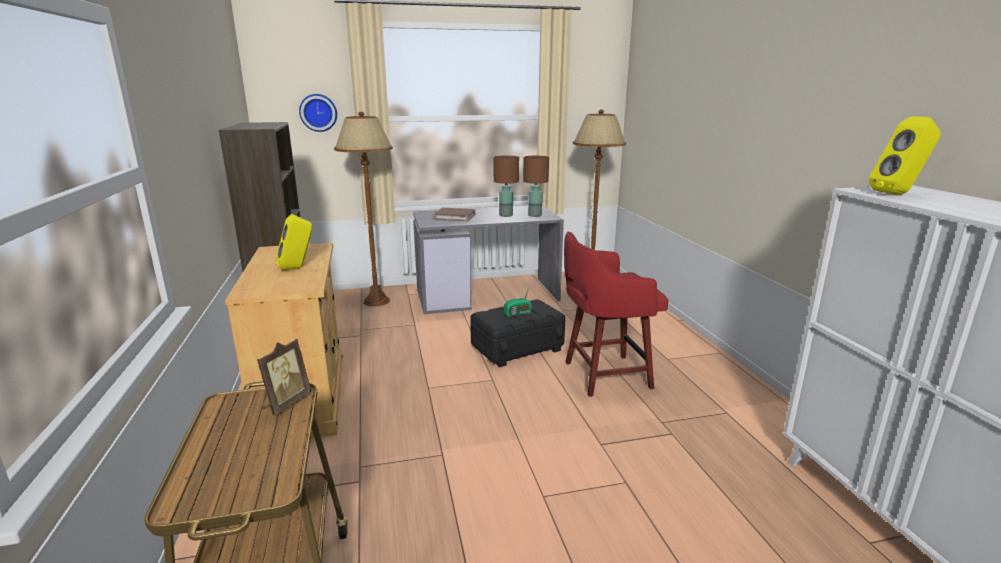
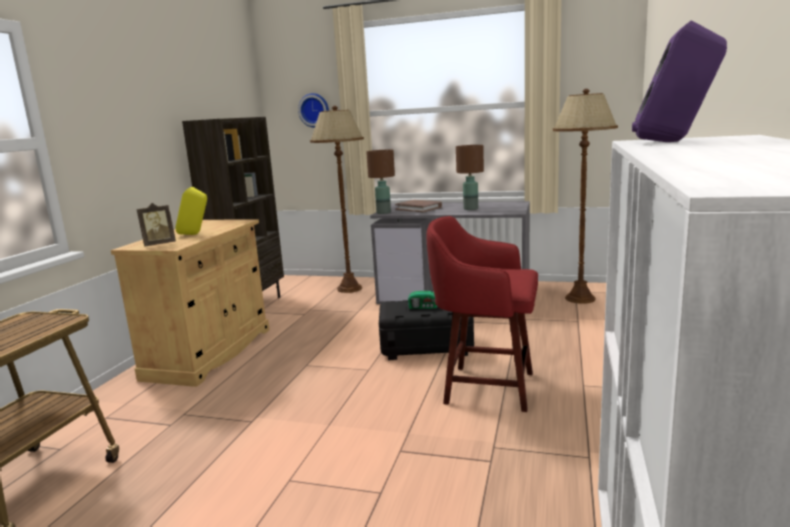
camera: 30 degrees right, 5 degrees down
(285, 403) = (50, 324): picture frame -> picture frame (159, 244)
(534, 215) = (501, 209): brown table lamp -> brown table lamp (384, 212)
(898, 194) = (673, 142): yellow speaker -> purple speaker

